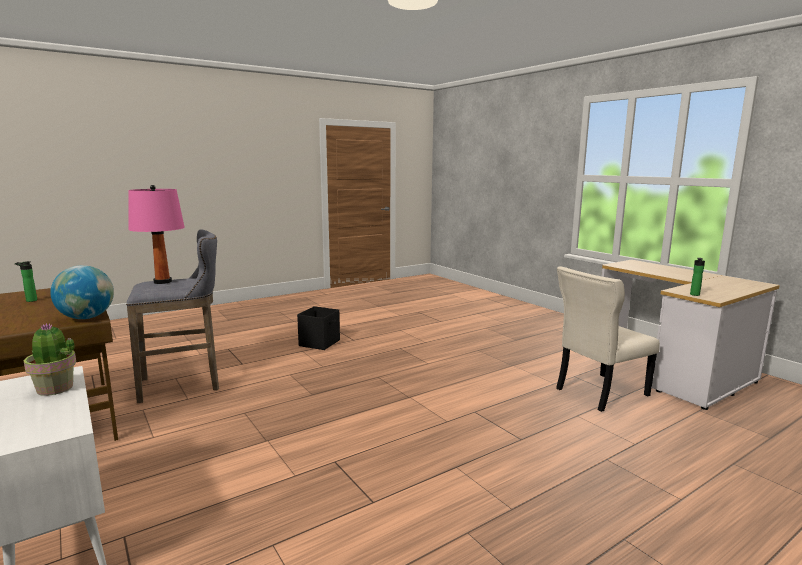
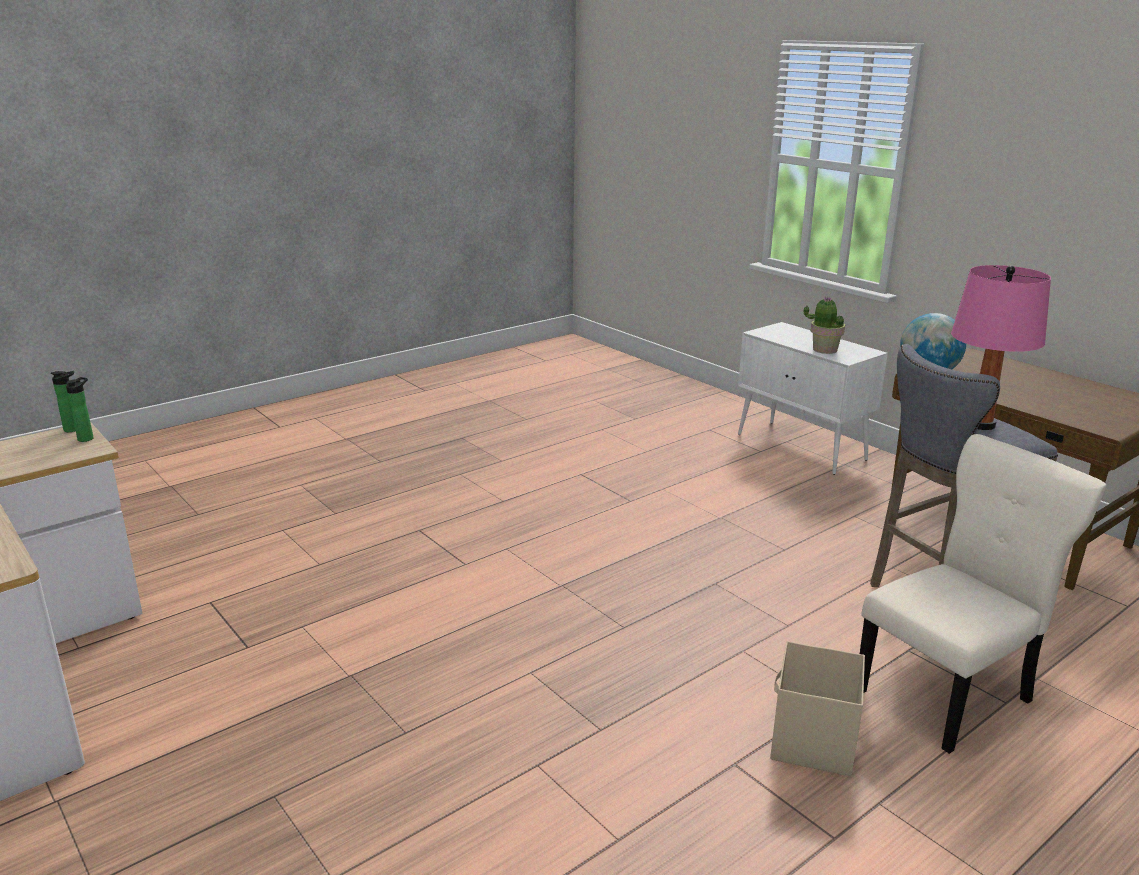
camera: 175 degrees right, 10 degrees up
(30, 300) = (1080, 397): bottle -> bottle (74, 429)
(320, 343) = (812, 742): black storage box -> beige storage box
(599, 393) = (242, 607): beige chair -> beige chair (949, 694)

